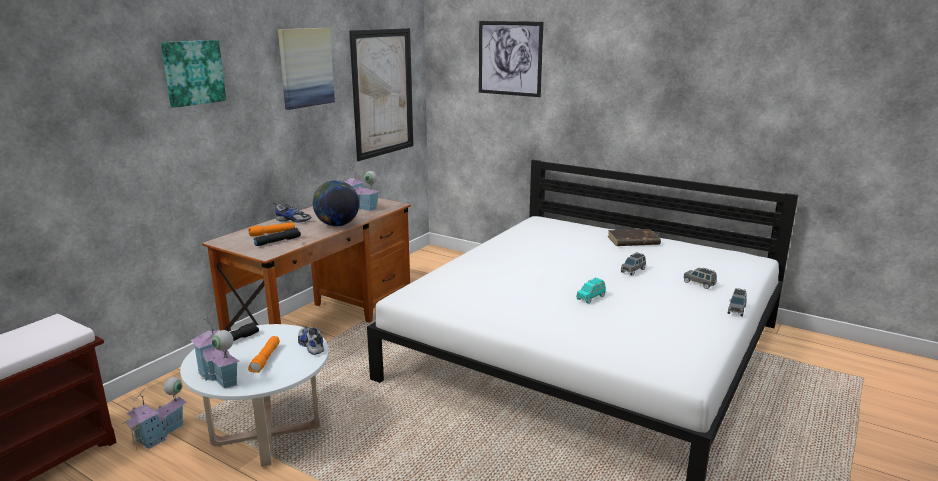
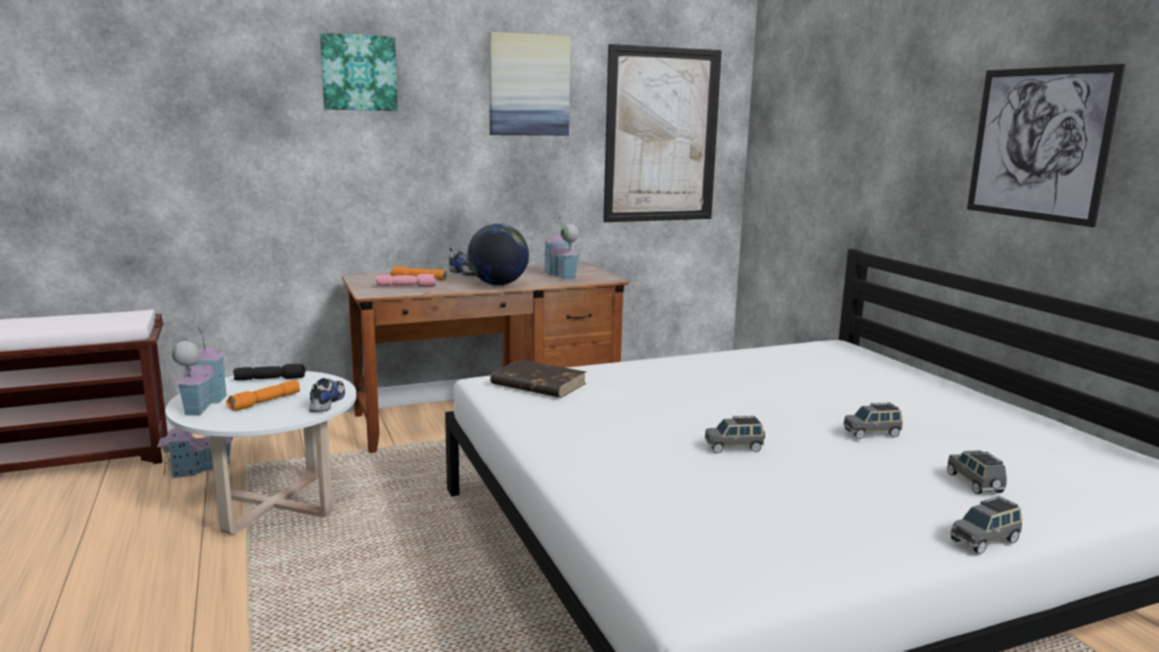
camera: 35 degrees right, 5 degrees down
(278, 241) = (407, 286): black flashlight -> pink flashlight
(510, 58) = (843, 88): picture -> picture (1039, 144)
(591, 298) = (734, 448): turquoise toy car -> grey toy car
(632, 241) = (951, 399): brown book -> brown book (537, 384)

